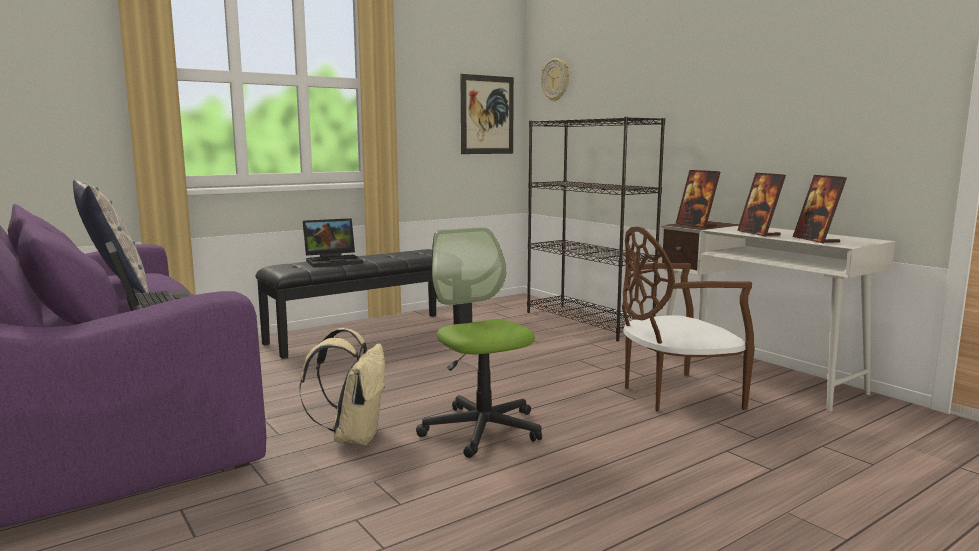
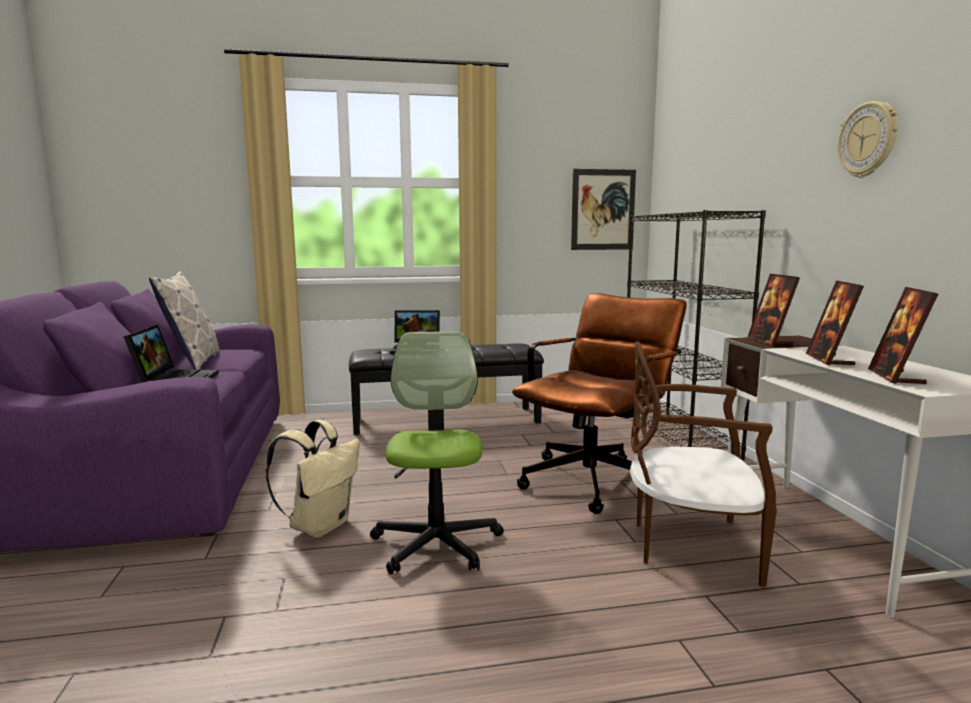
camera: 25 degrees right, 0 degrees up
(556, 80) = (674, 170): wall clock -> wall clock (868, 140)
(558, 361) = (596, 478): none -> brown office chair

